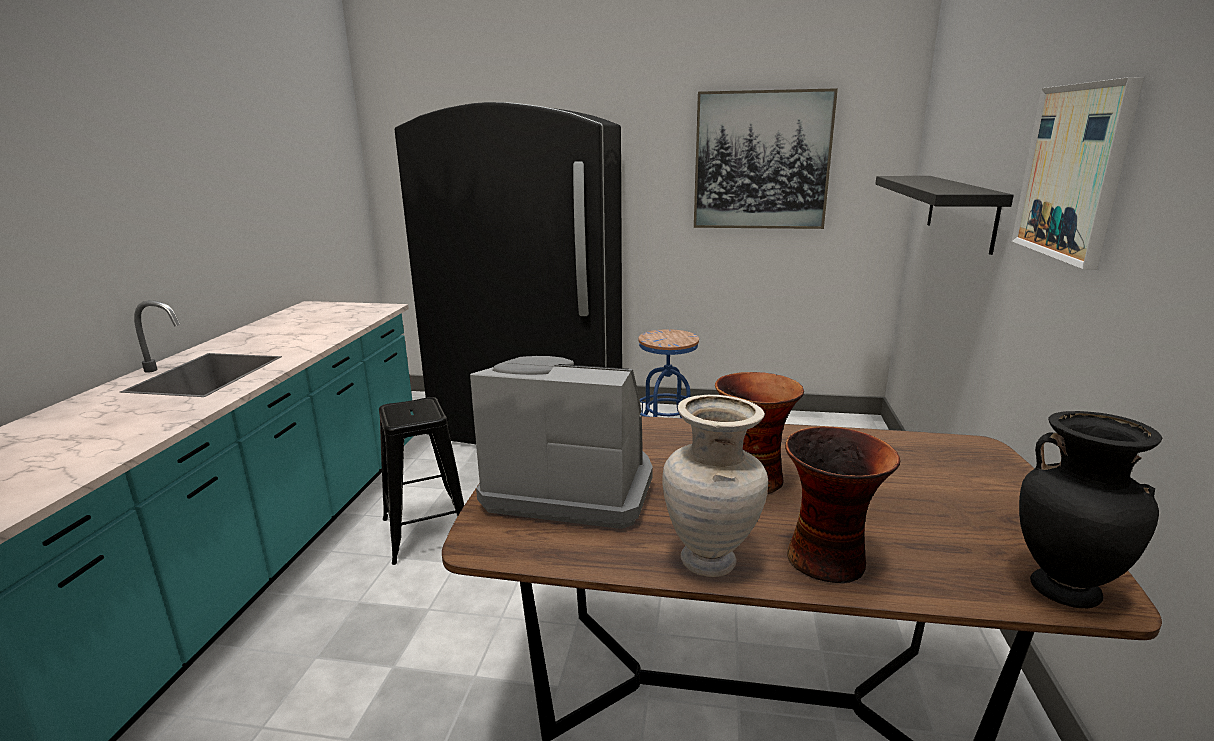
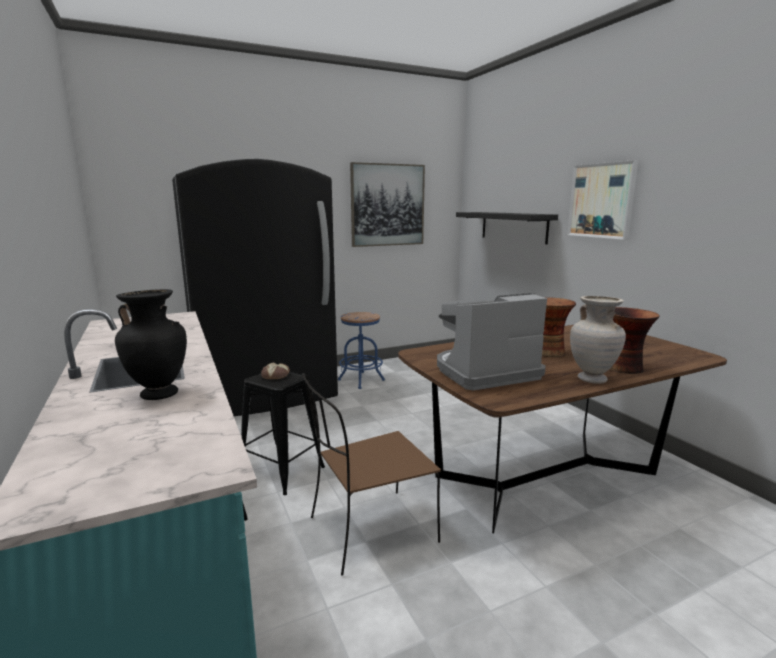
camera: 35 degrees left, 5 degrees down
(413, 655) = (369, 531): none -> brown chair
(417, 408) = (276, 375): none -> bread
(1063, 589) = (692, 357): black vase -> black vase (159, 394)

